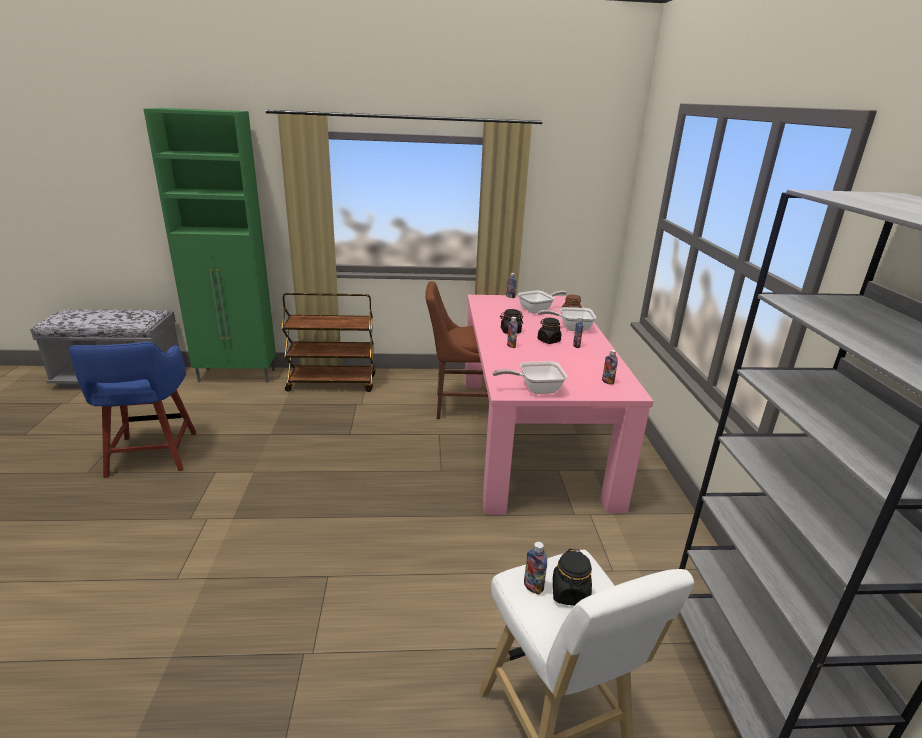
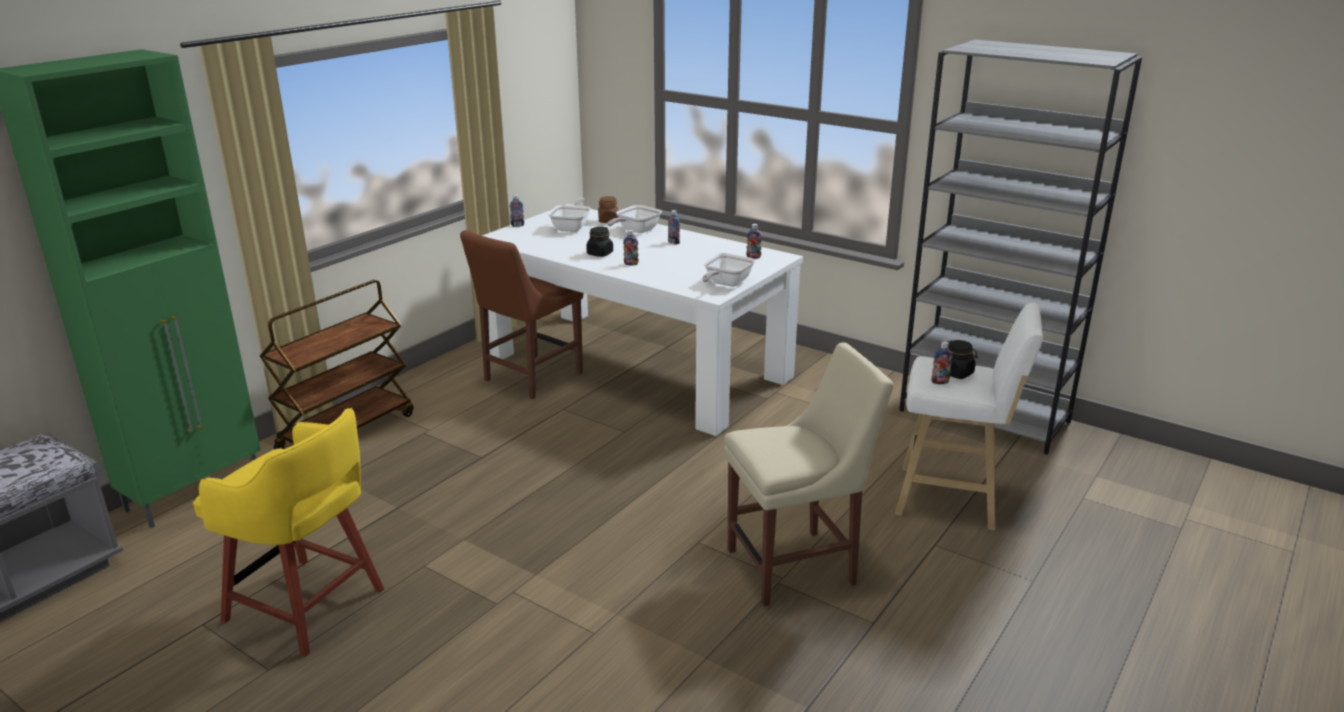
camera: 50 degrees left, 0 degrees up
(151, 456) = (308, 607): blue stool -> yellow stool
(337, 654) = (797, 566): none -> beige chair
(531, 434) = (635, 366): pink dining table -> white dining table
(548, 340) = (646, 248): black jar -> none

